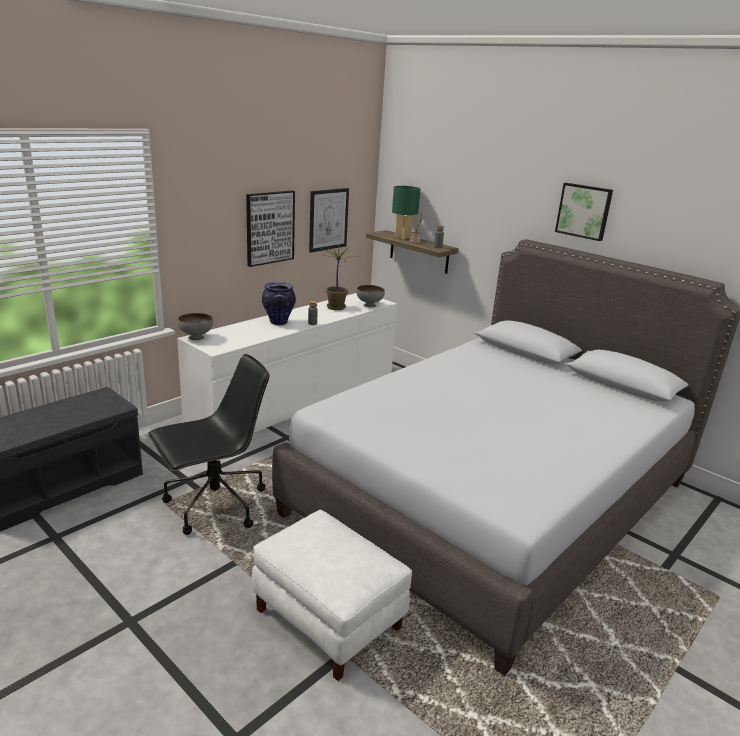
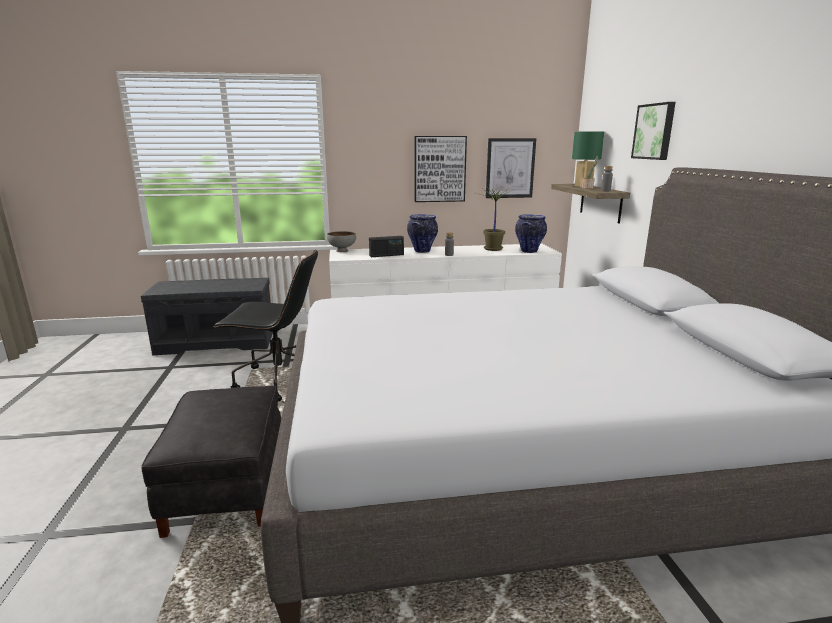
camera: 40 degrees right, 5 degrees down
(256, 335) = (386, 255): none -> radio
(329, 618) = (228, 488): white ottoman -> black ottoman
(369, 305) = (529, 251): grey bowl -> vase
(584, 211) = (754, 115): picture -> picture (654, 131)

